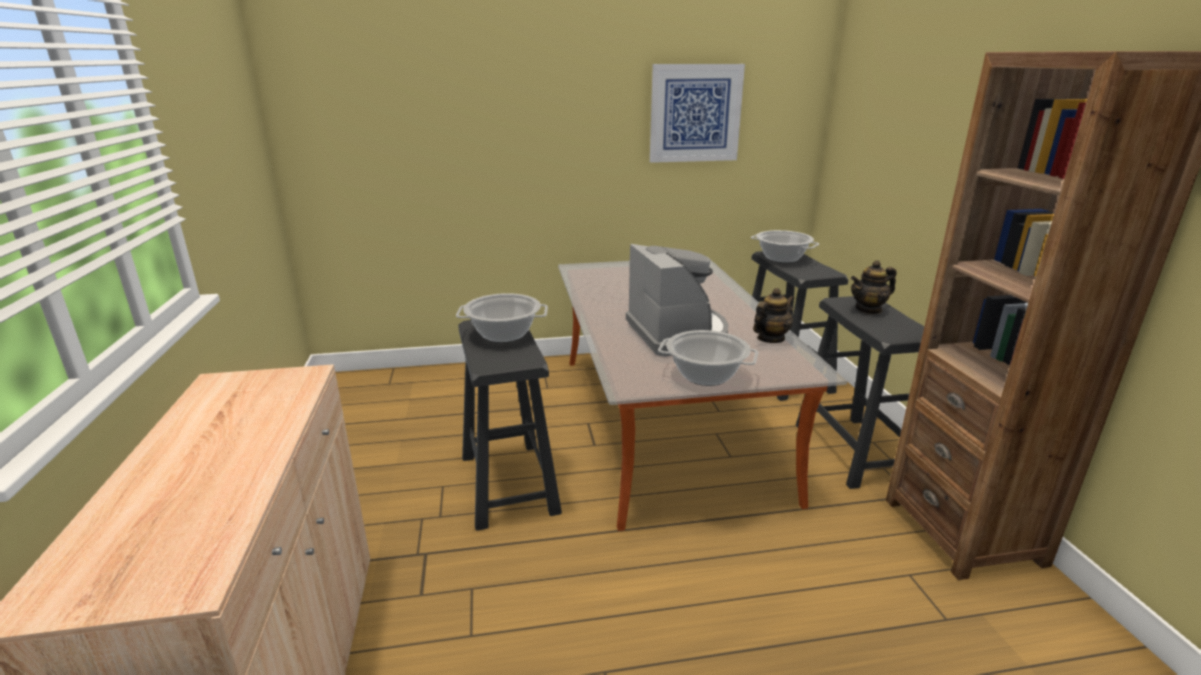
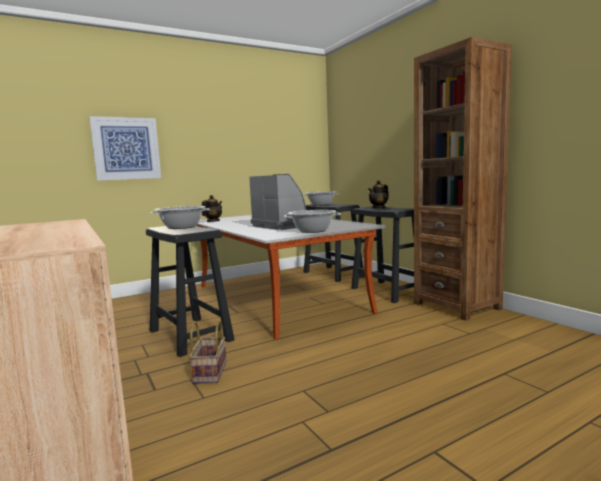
camera: 20 degrees left, 15 degrees down
(500, 578) = (209, 371): none -> basket
(695, 113) = (260, 131): picture -> picture (126, 148)
(770, 339) = (336, 222): teapot -> teapot (213, 221)

